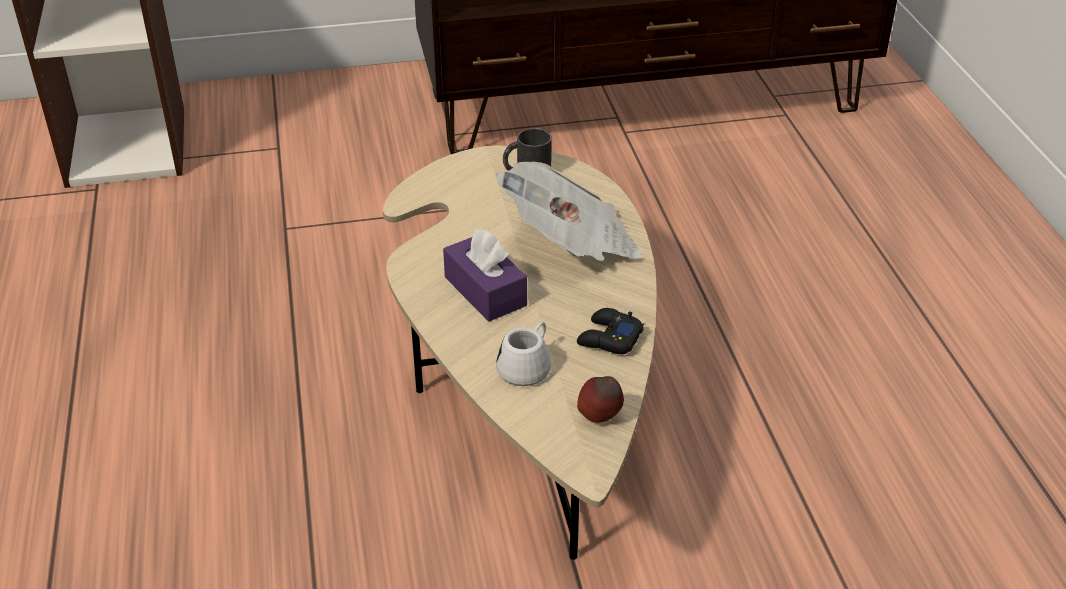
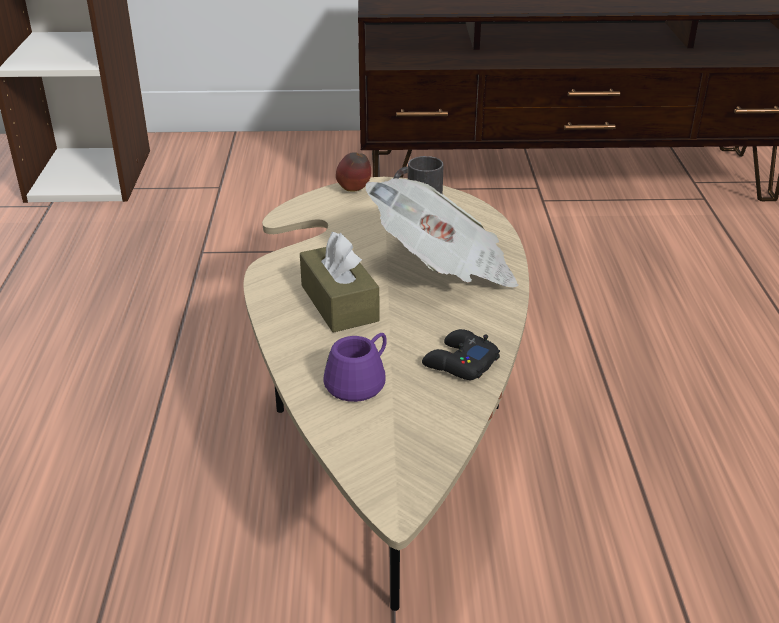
camera: 10 degrees right, 5 degrees down
(485, 291) = (339, 303): purple tissue box -> brown tissue box
(527, 365) = (360, 381): white mug -> purple mug
(600, 418) = (426, 446): apple -> apple (354, 191)

